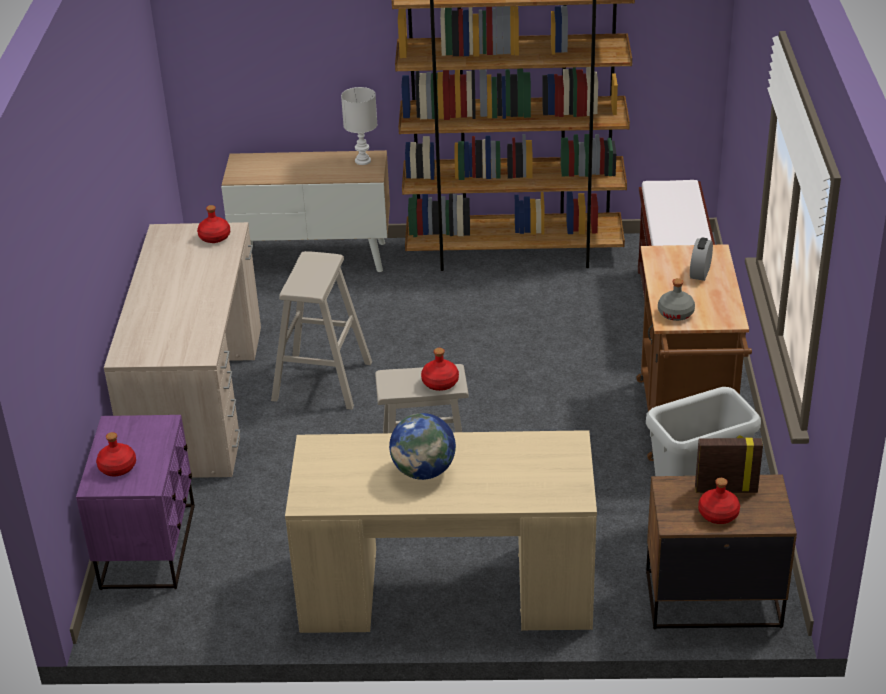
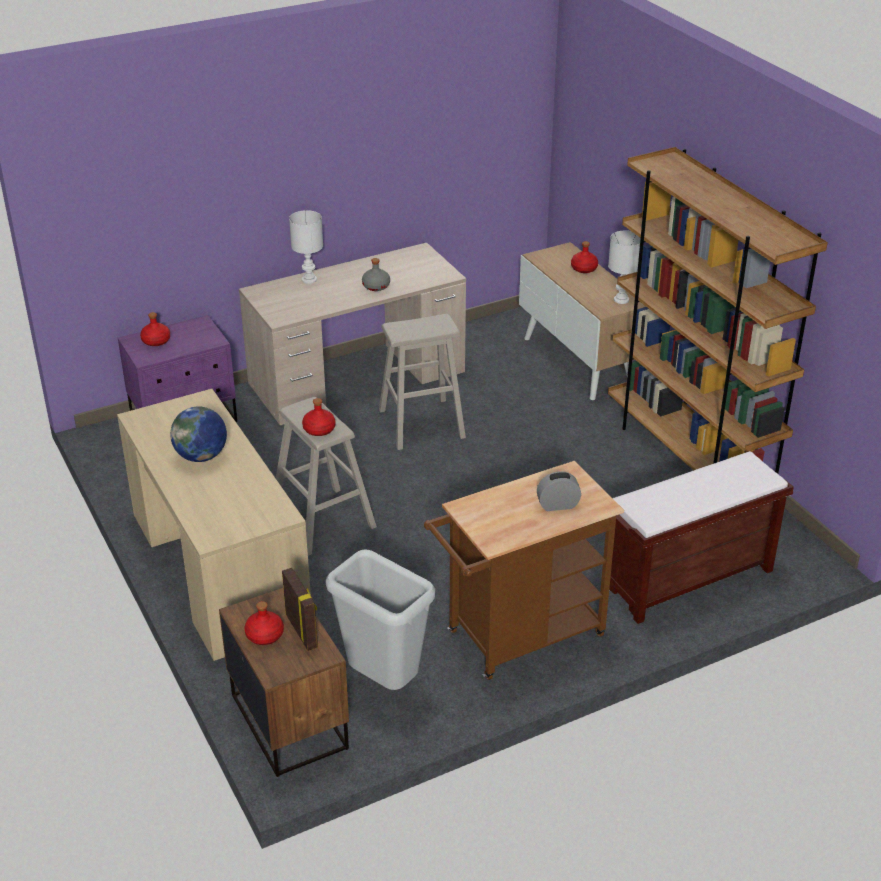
camera: 60 degrees right, 0 degrees up
(142, 315) = (310, 280): none -> white table lamp
(215, 237) = (432, 272): red bottle -> red bottle (584, 268)
(675, 313) = (478, 508): grey bottle -> grey bottle (376, 286)

